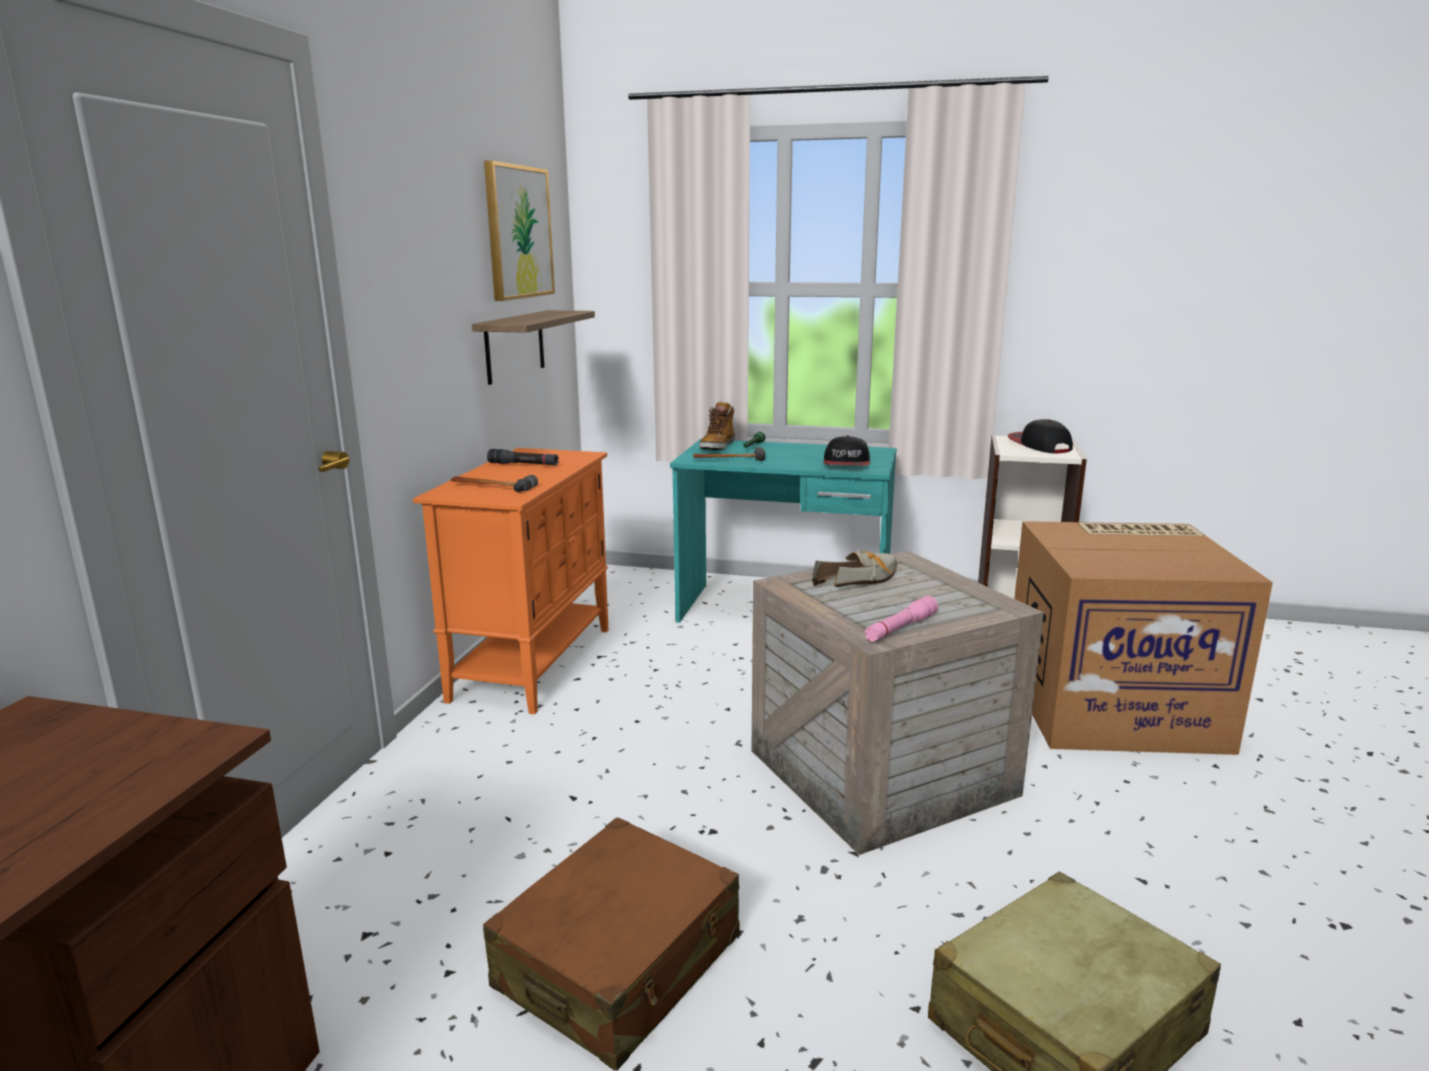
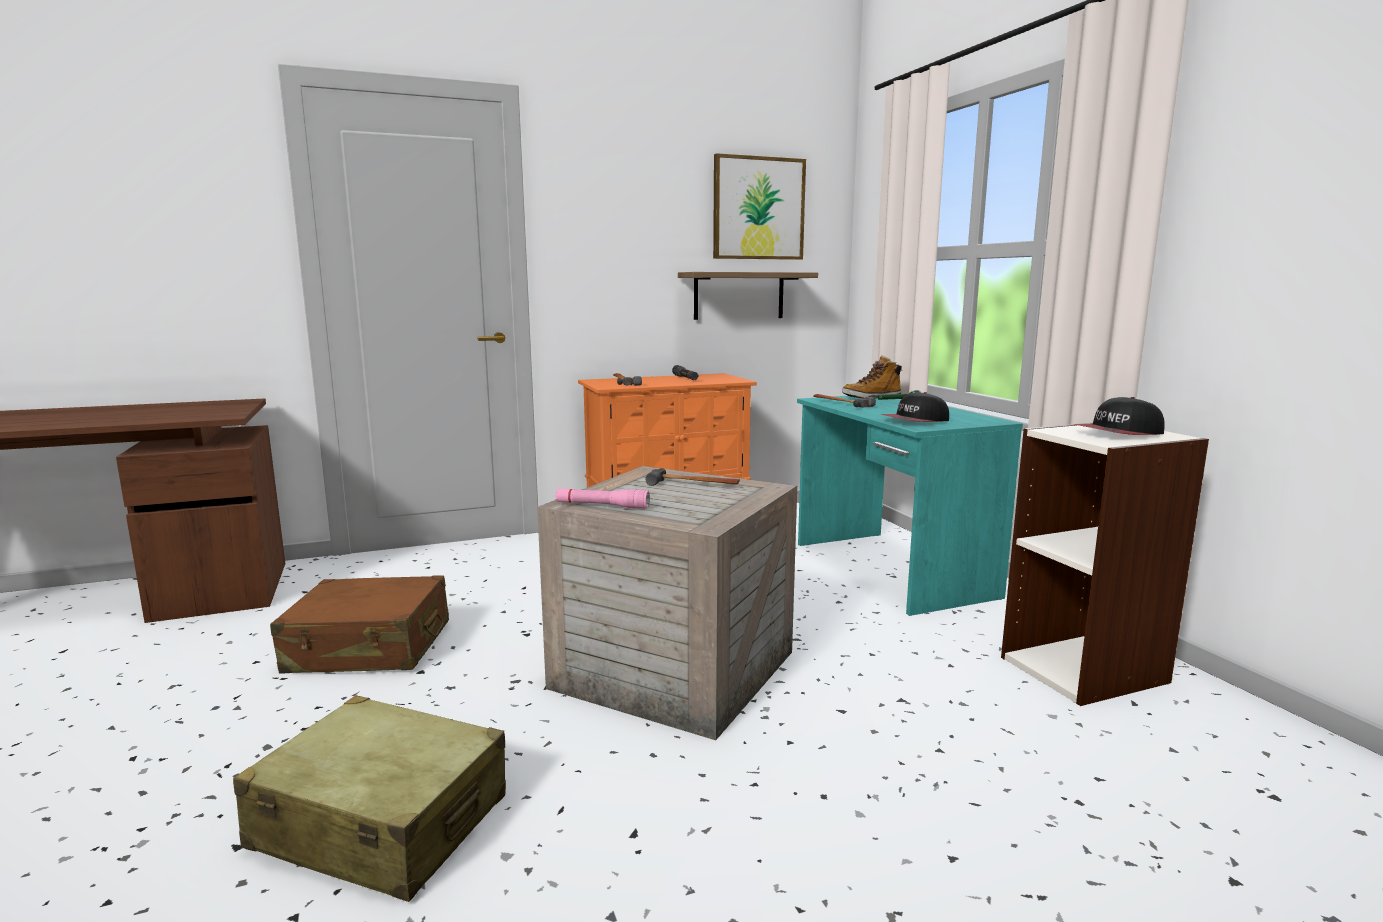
camera: 55 degrees right, 5 degrees down
(862, 580) = (693, 484): shoe -> hammer
(1039, 445) = (1119, 433): cap -> cap turned 150 degrees counterclockwise
(1114, 705) = (994, 761): cardboard box -> none

